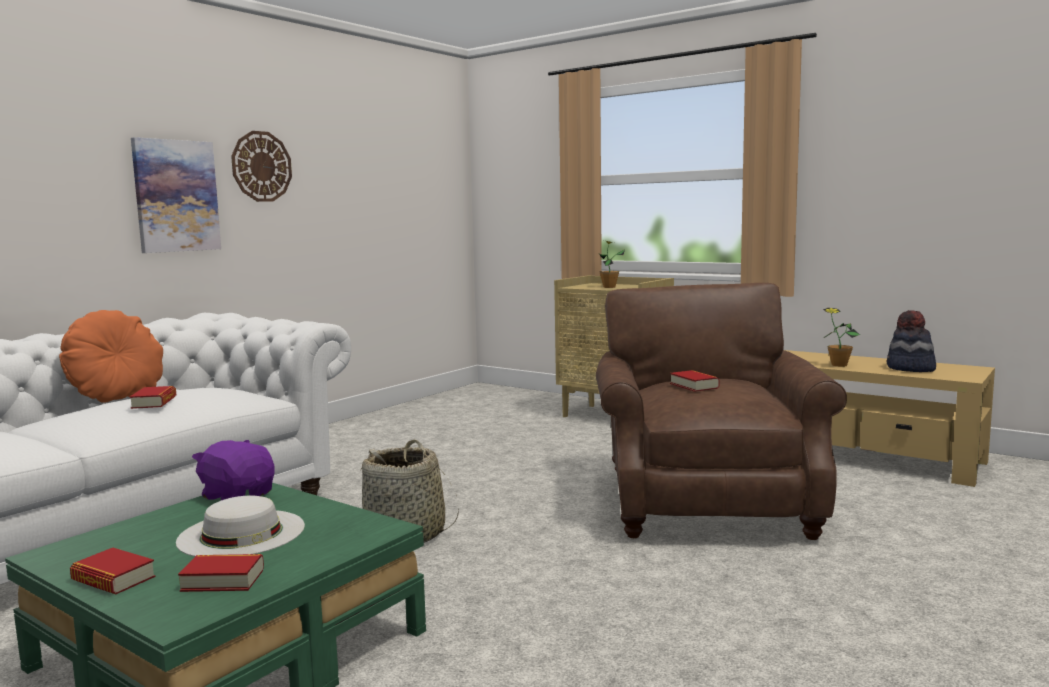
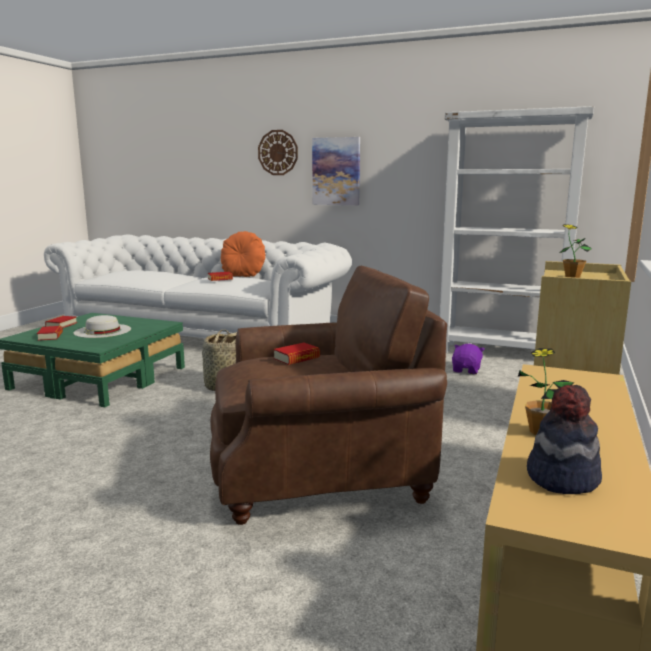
camera: 75 degrees right, 5 degrees up
(238, 496) = (154, 323): purple plush toy -> purple plush toy (466, 370)
(261, 166) = (396, 150): wall clock -> wall clock (278, 152)
(419, 408) = (501, 353): none -> white bookcase

